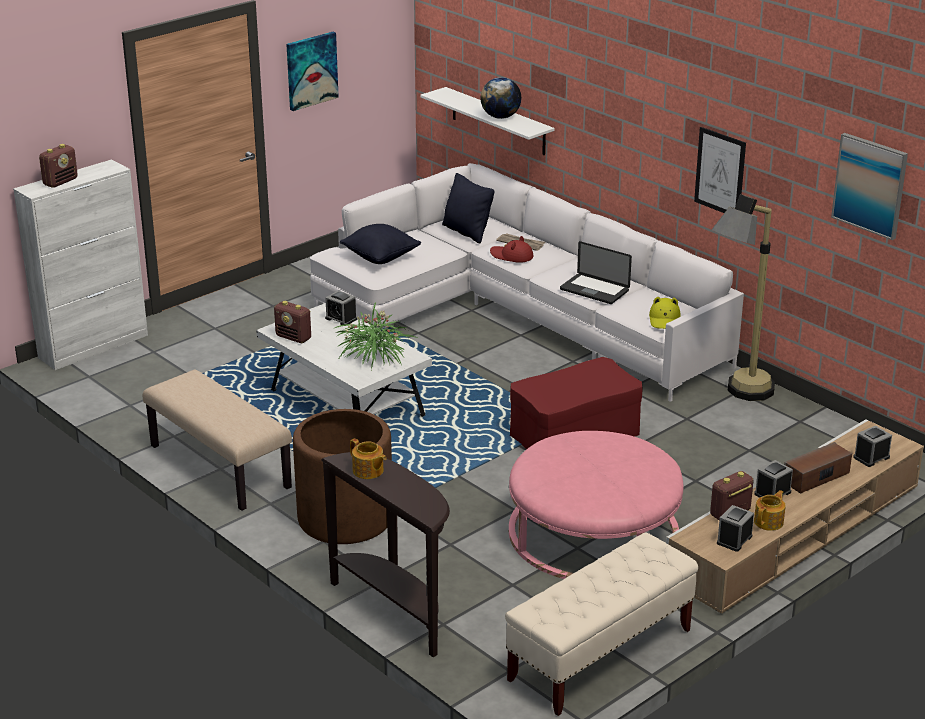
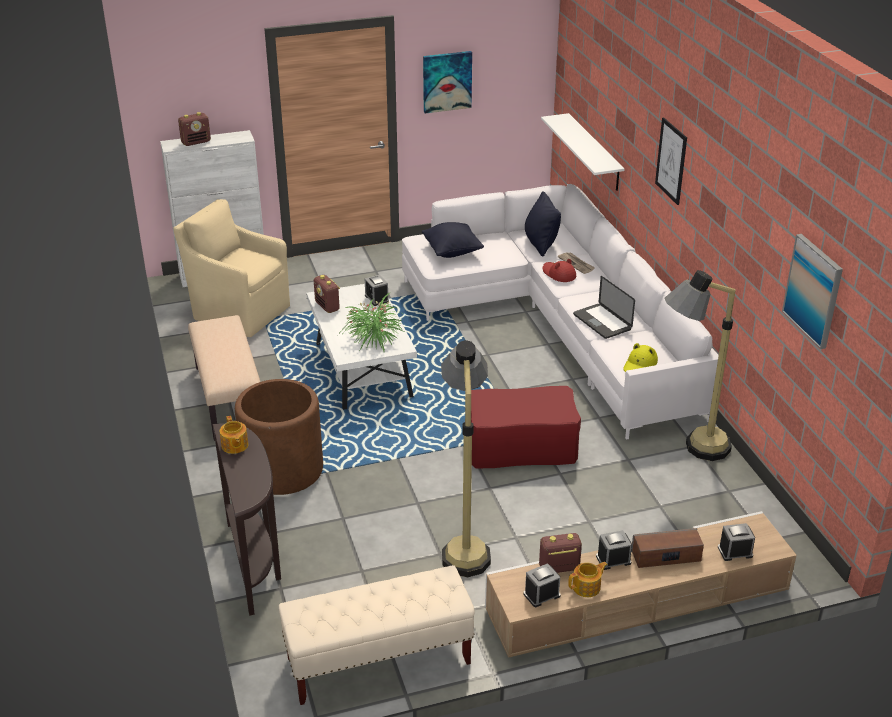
camera: 25 degrees right, 5 degrees up
(150, 379) = (239, 311): none -> beige armchair
(500, 117) = (587, 149): globe -> none
(593, 531) = (464, 543): pink ottoman -> floor lamp
(720, 172) = (717, 242): picture -> picture (671, 161)

